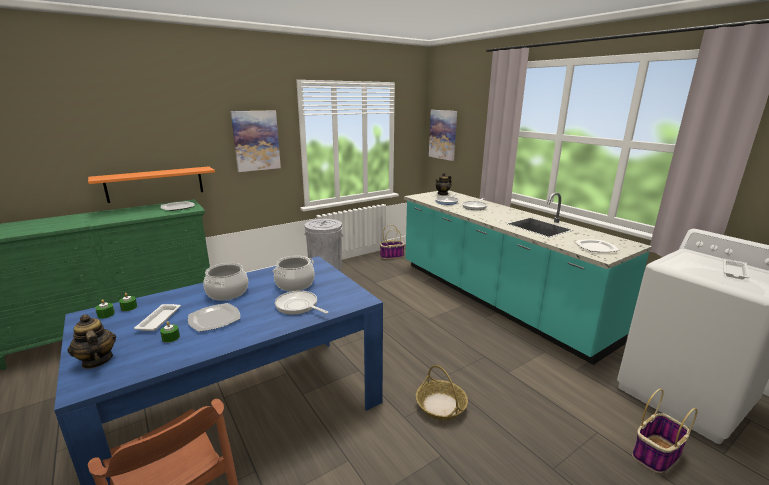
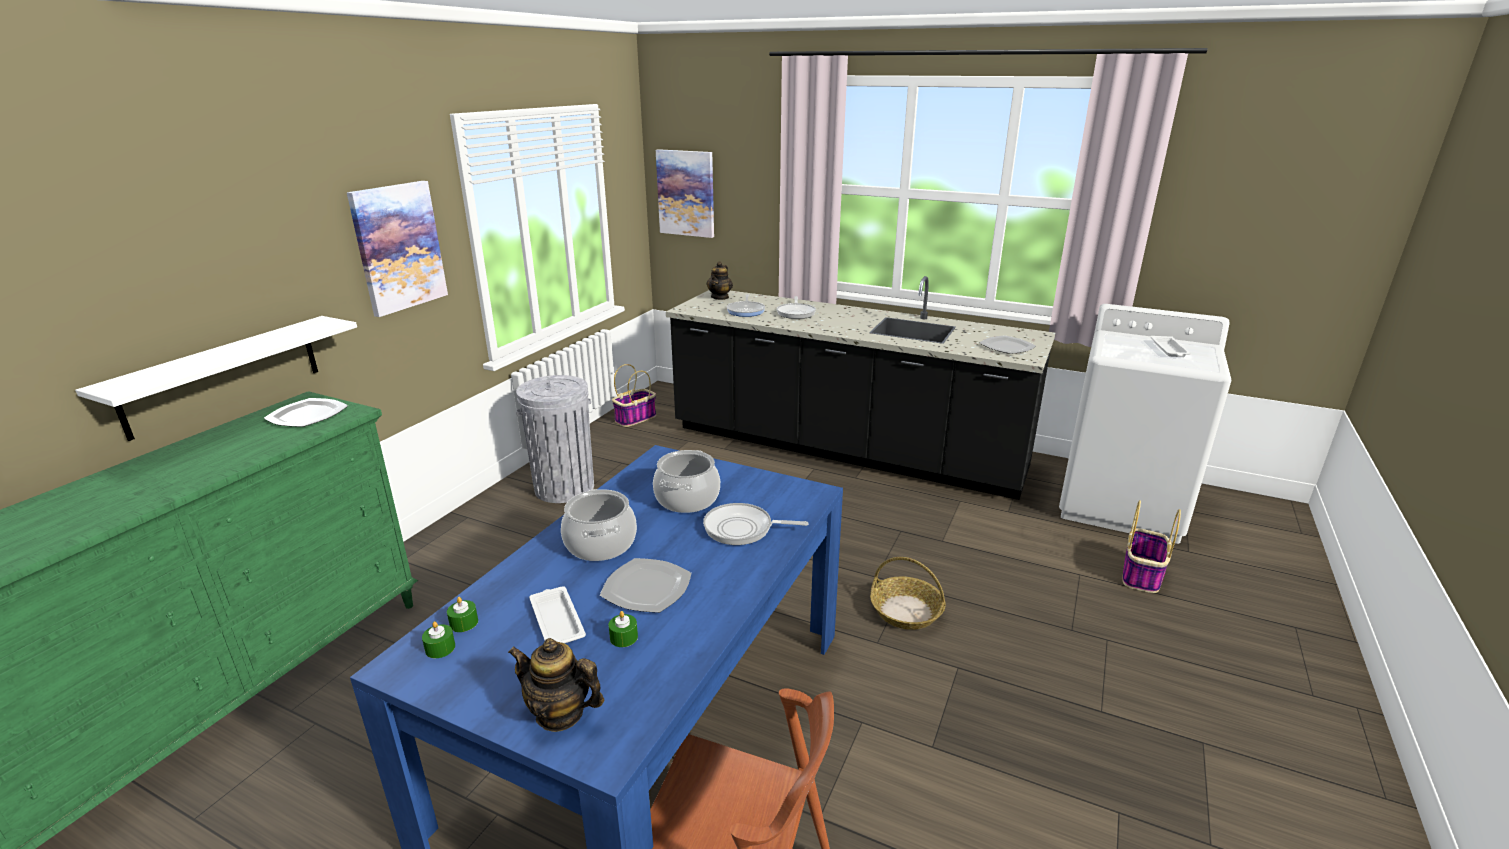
camera: 30 degrees left, 5 degrees up
(155, 184) = (223, 375): orange shelf -> white shelf
(494, 299) = (845, 448): turquoise counter -> black counter

